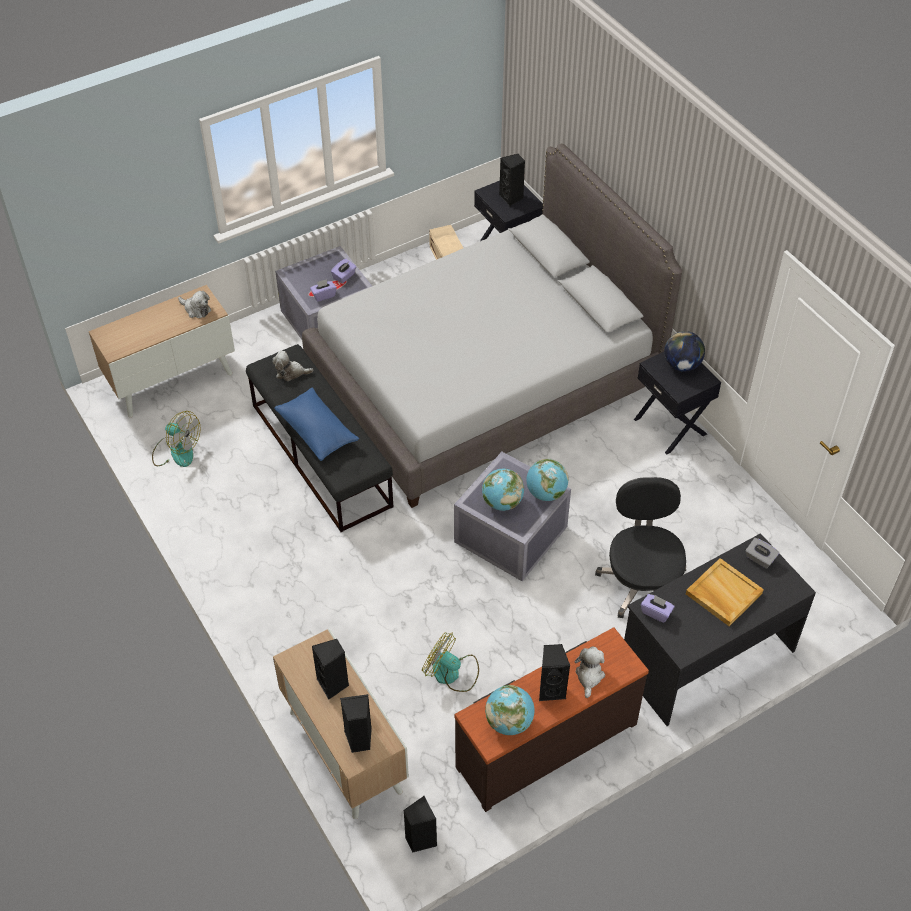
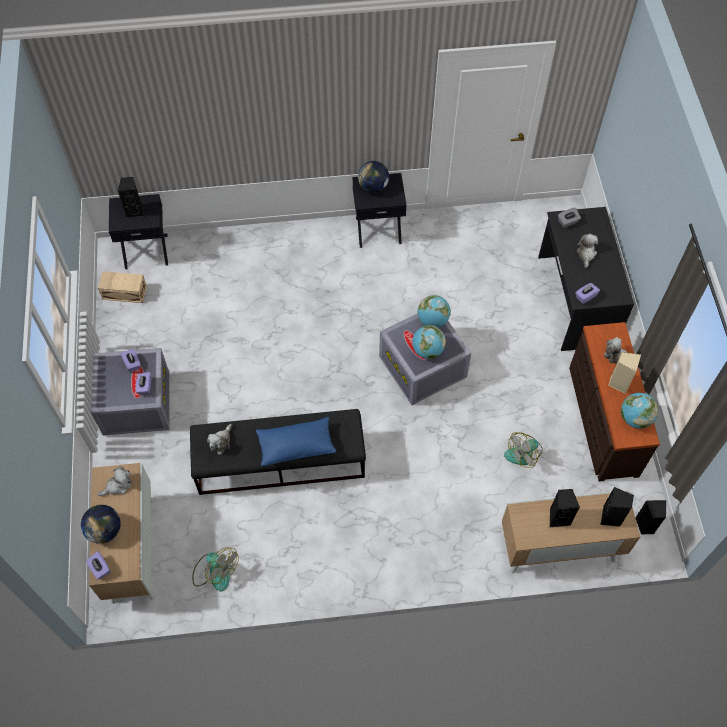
camera: 65 degrees left, 10 degrees up
(107, 331) = (100, 568): none -> purple tissue box
(146, 319) = (105, 530): none -> globe
(176, 451) = (215, 571): fan -> fan turned 75 degrees clockwise
(484, 381) = (269, 322): grey bed -> none
(551, 689) = (619, 383): black speaker -> beige speaker
(641, 582) = (500, 308): black office chair -> none
(723, 593) = (586, 254): beige tray -> plush toy

